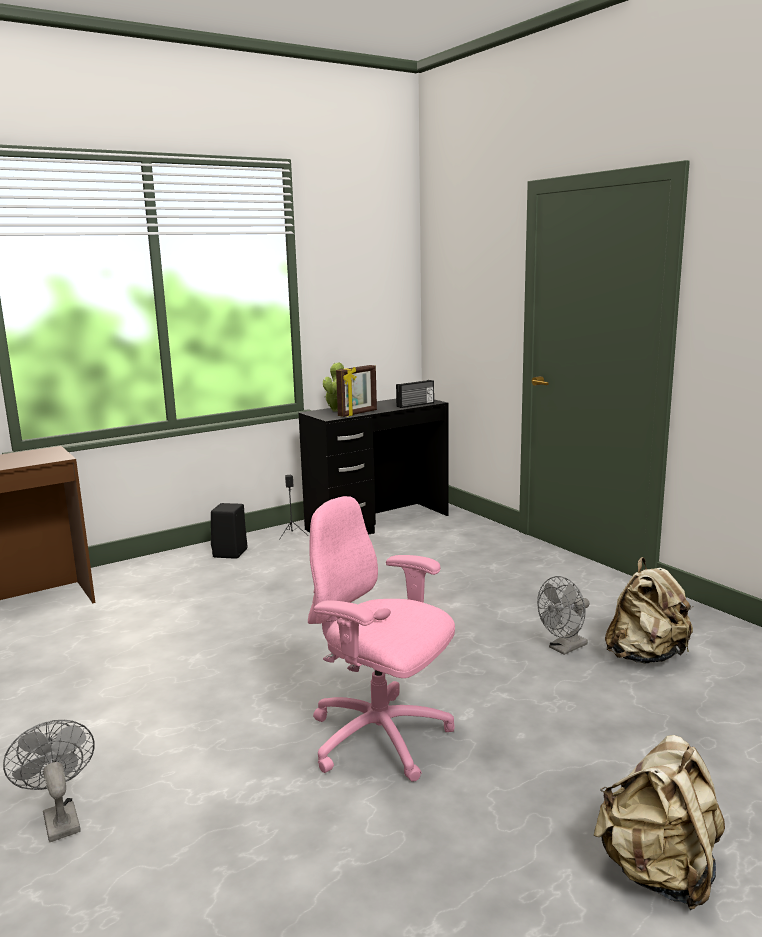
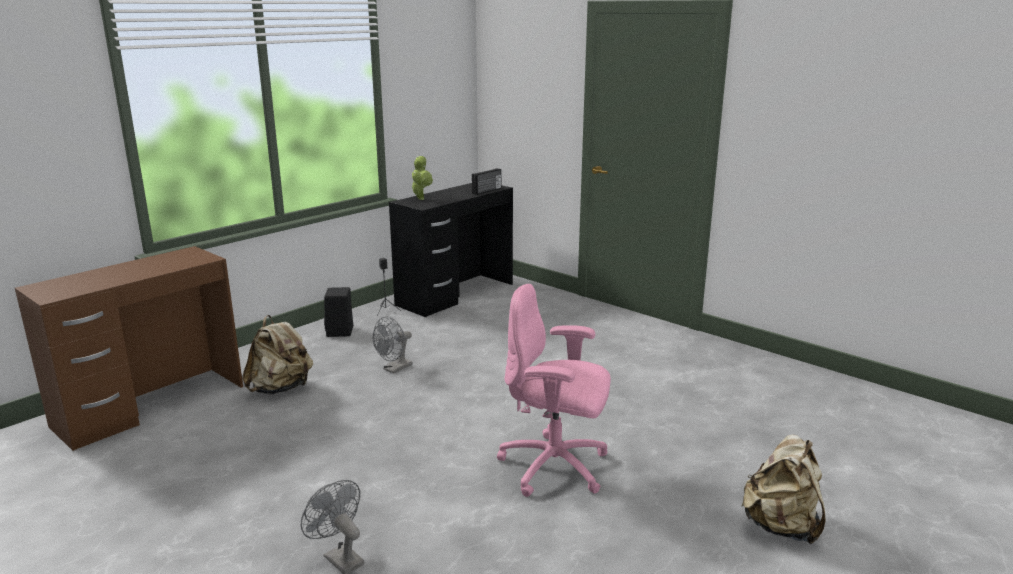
camera: 15 degrees left, 5 degrees up
(358, 413) = (444, 201): picture frame -> none
(564, 648) = (655, 386): grey fan -> grey fan (394, 369)
(646, 656) = (715, 385): beige backpack -> beige backpack (281, 388)

